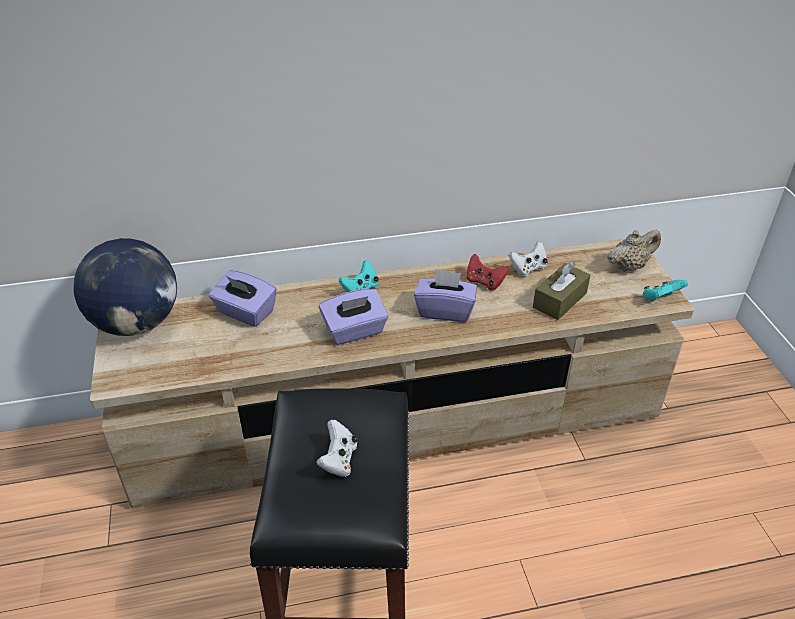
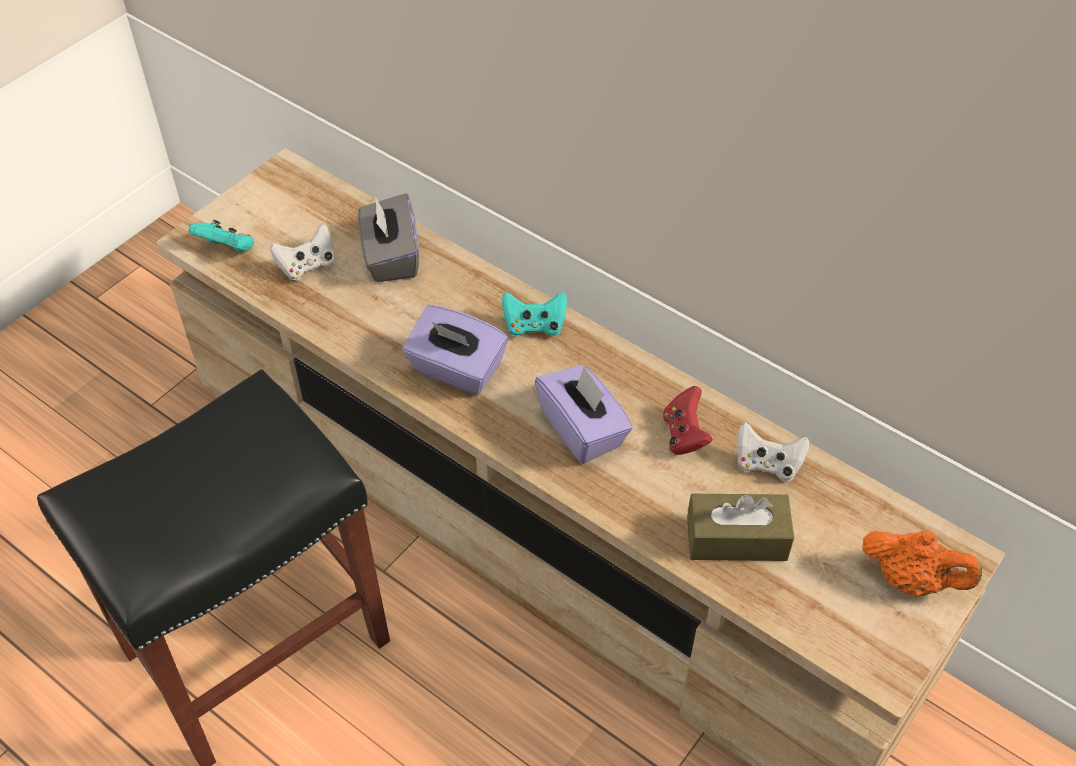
camera: 50 degrees right, 10 degrees up
(137, 323) = (290, 190): globe -> none
(245, 312) = (391, 257): purple tissue box -> grey tissue box
(339, 460) = (196, 487): white game controller -> white game controller (307, 266)
(629, 266) = (911, 580): beige teapot -> orange teapot
(660, 299) = (875, 660): turquoise game controller -> turquoise game controller (227, 249)

